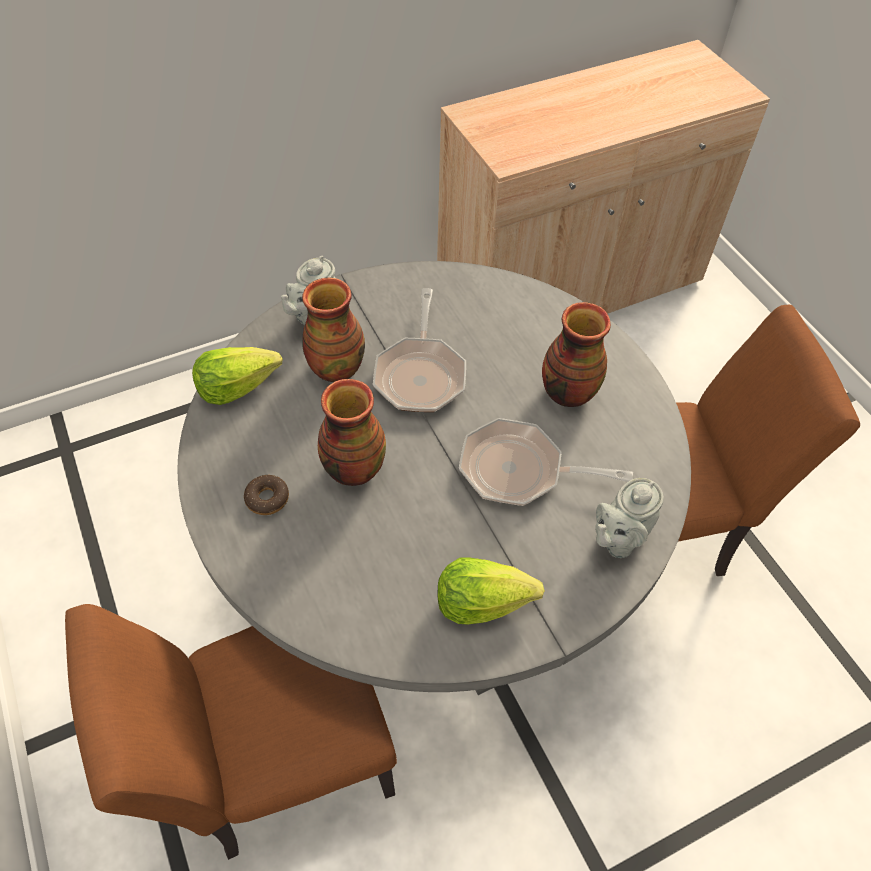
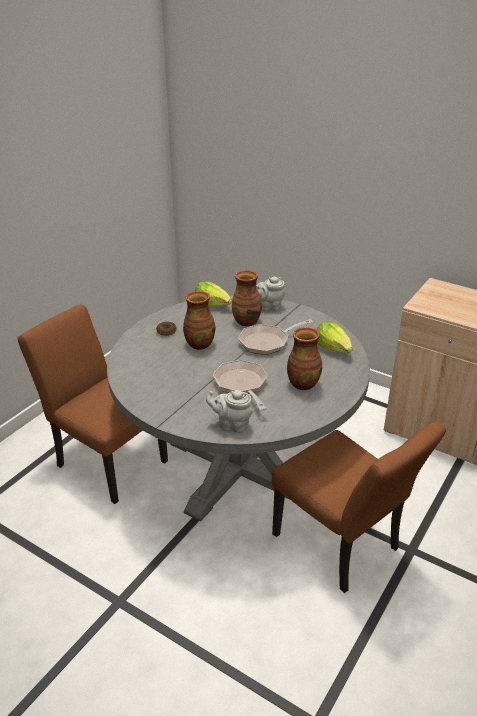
camera: 60 degrees right, 20 degrees down
(482, 600) = (164, 397): lettuce -> lettuce (333, 348)

